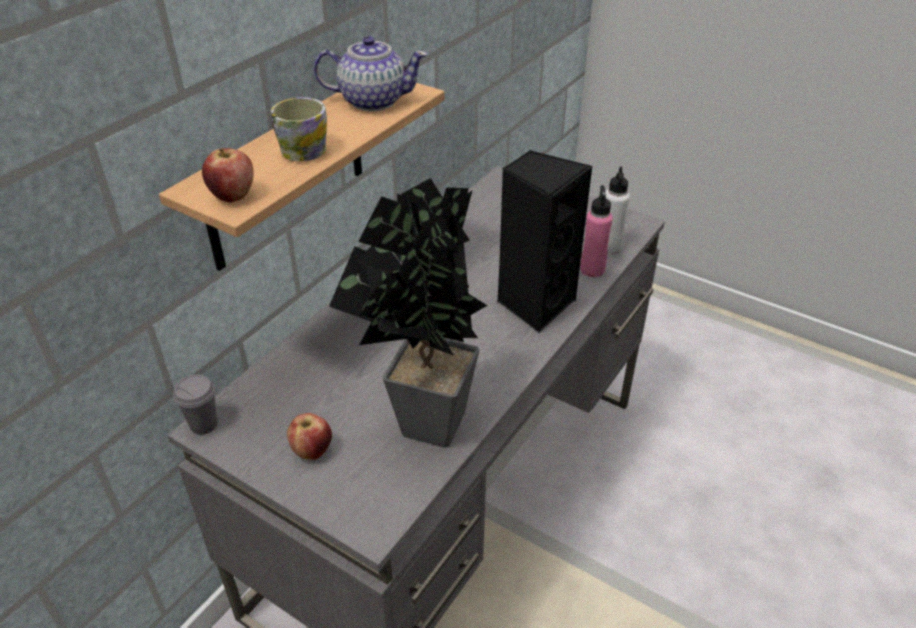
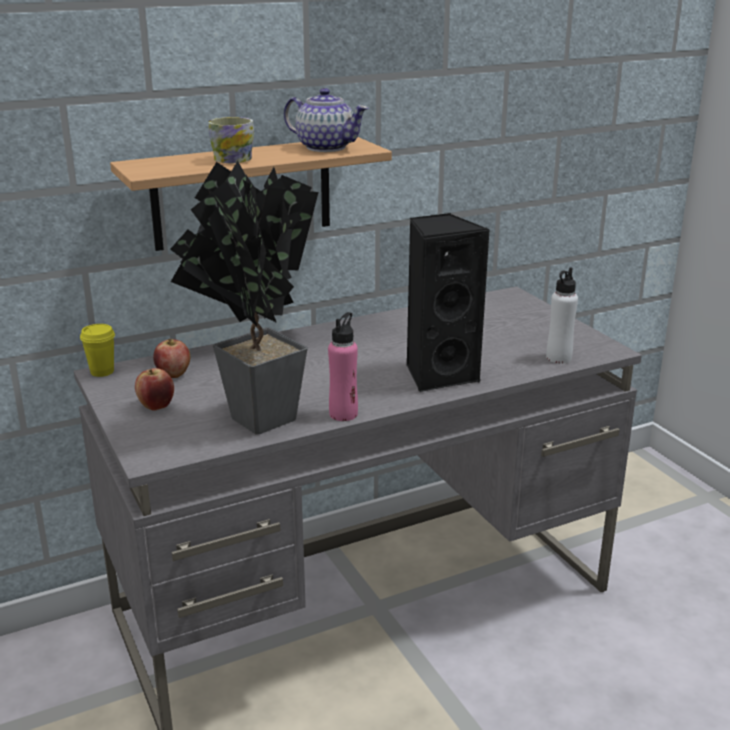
camera: 30 degrees right, 15 degrees down
(204, 424) = (102, 372): grey cup -> yellow cup
(233, 196) = (151, 169): apple -> apple (173, 375)
(592, 269) = (522, 367): pink bottle -> pink bottle (343, 414)

